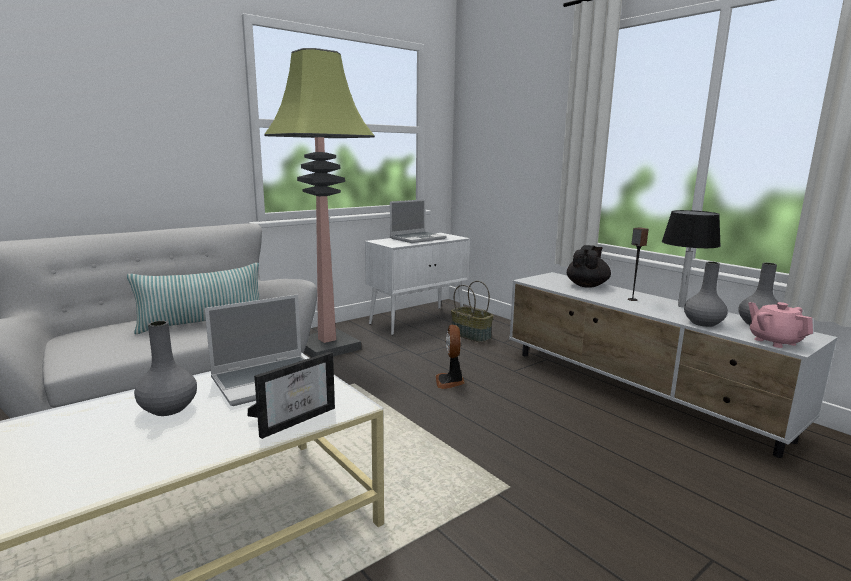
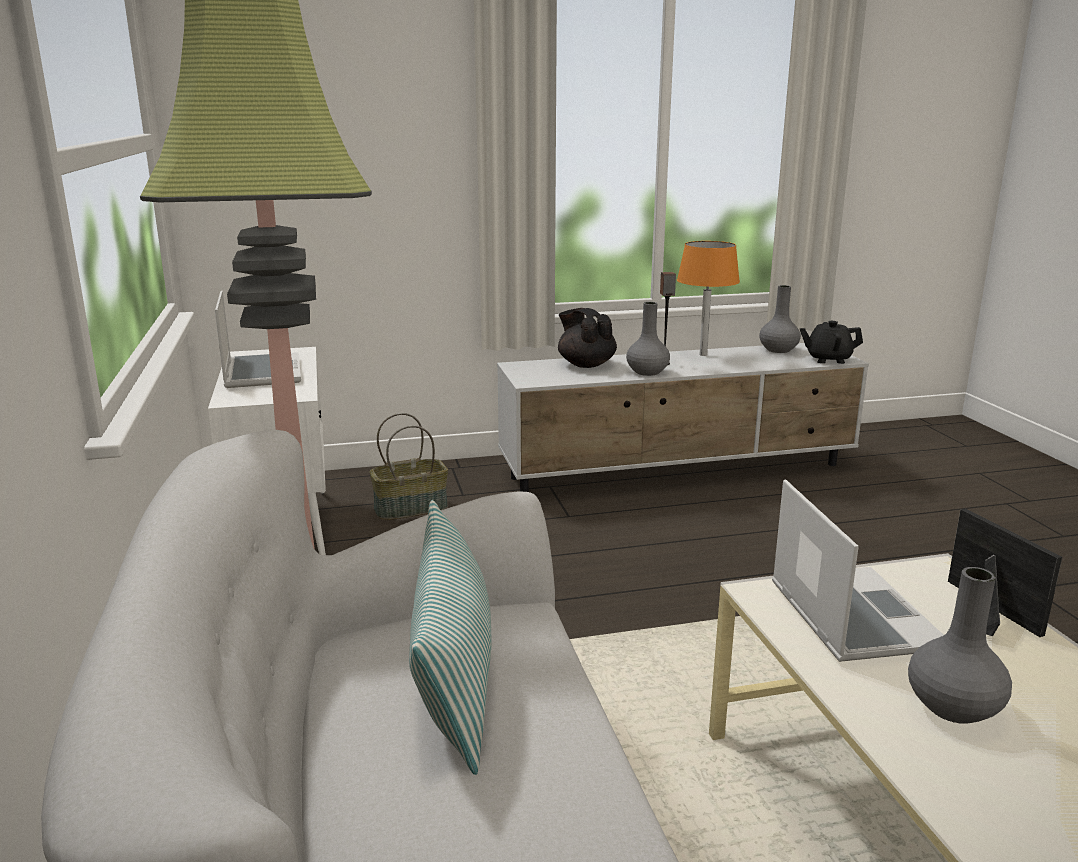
camera: 65 degrees left, 5 degrees up
(450, 381) = (568, 567): fan -> none
(681, 306) = (703, 355): black table lamp -> orange table lamp
(702, 323) = (765, 364): grey vase -> grey vase (647, 372)
(774, 341) = (828, 359): pink teapot -> black teapot

